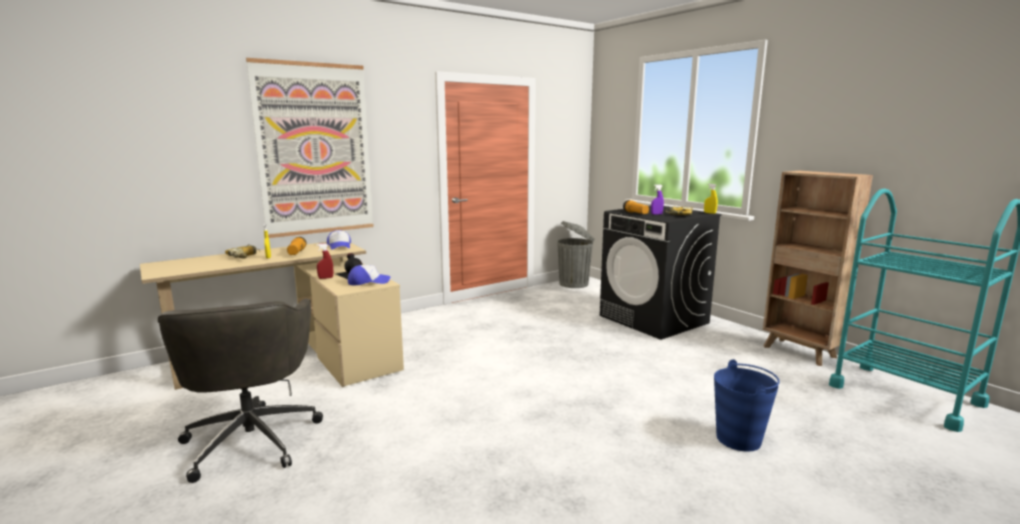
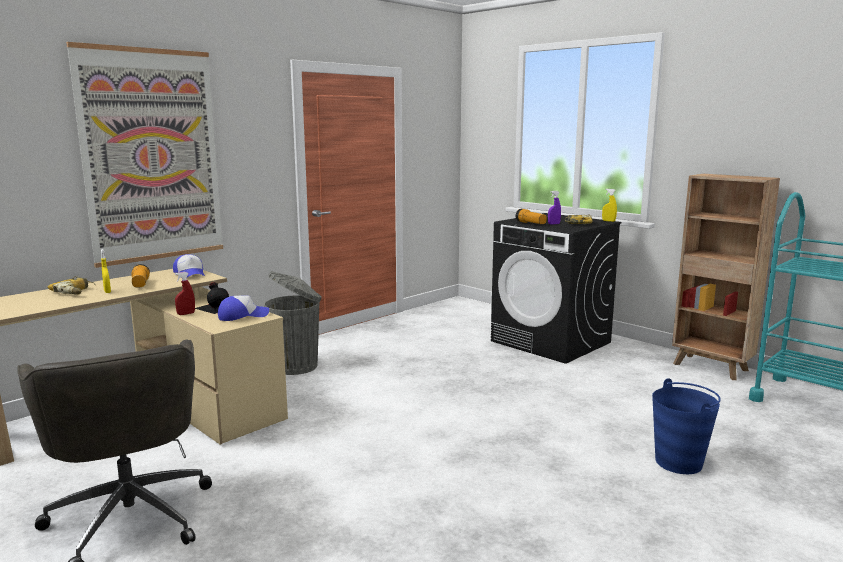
camera: 10 degrees left, 0 degrees up
(574, 284) = (450, 306): grey trash can -> grey trash can (296, 366)

